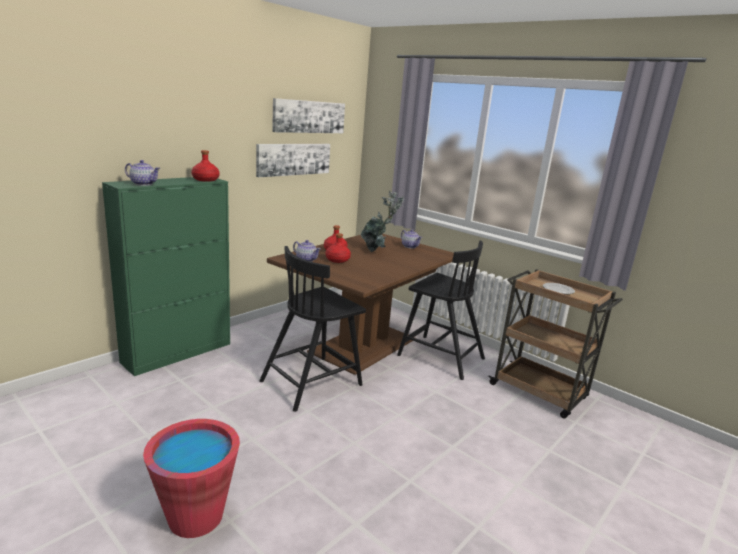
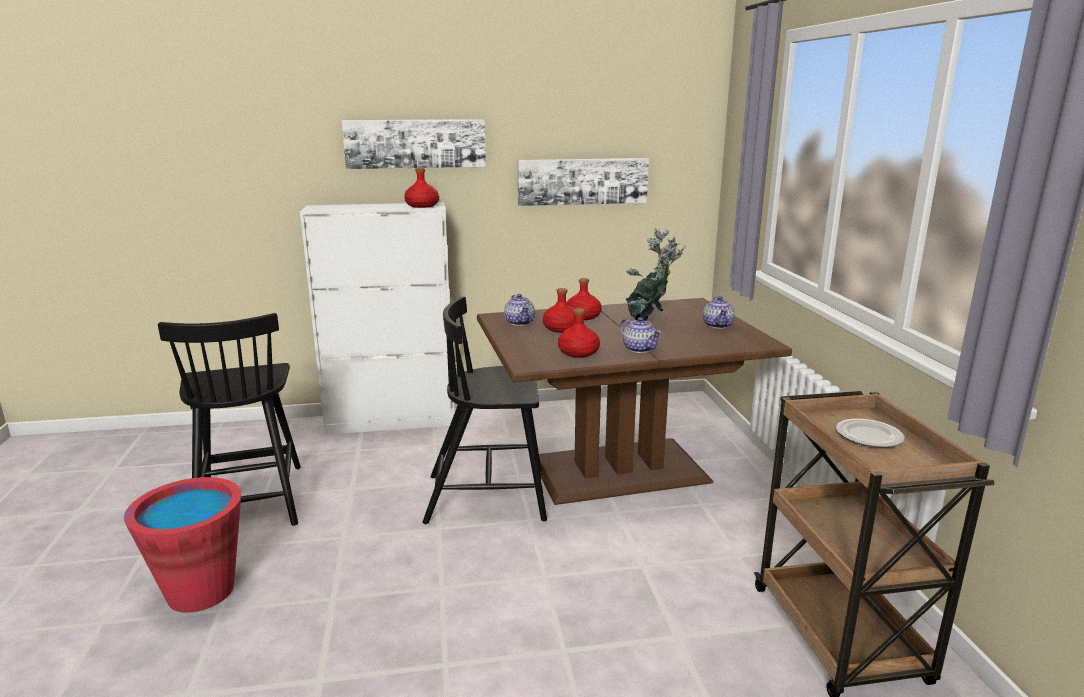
camera: 40 degrees right, 0 degrees up
(143, 184) = (339, 208): teapot -> teapot (639, 349)
(178, 353) = (392, 421): green cabinet -> white cabinet
(309, 116) = (610, 118): picture -> picture (415, 143)
(374, 273) = (579, 353): none -> red bottle
(439, 356) = (720, 519): black chair -> black chair (250, 499)

